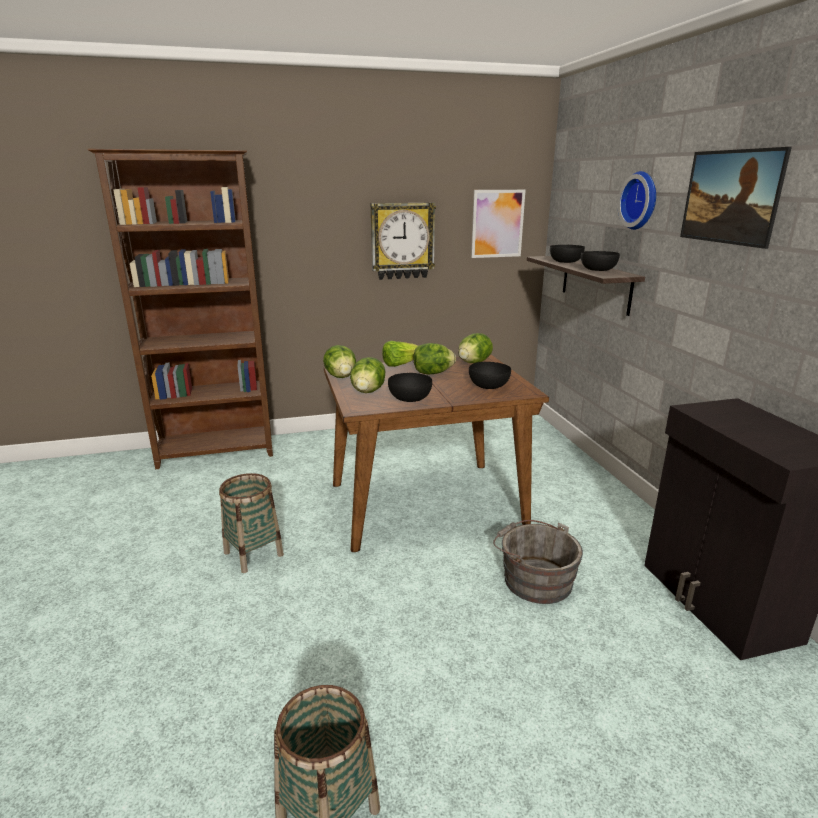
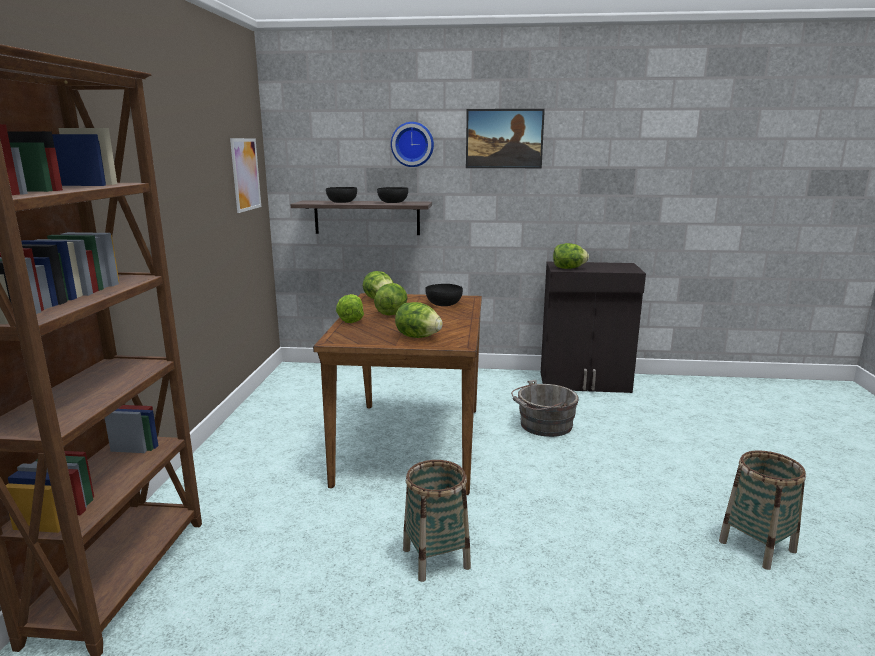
camera: 70 degrees left, 5 degrees down
(341, 377) = (360, 342): lettuce -> lettuce (568, 268)
(402, 241) = (197, 200): wall clock -> none
(409, 398) = (450, 327): black bowl -> none

